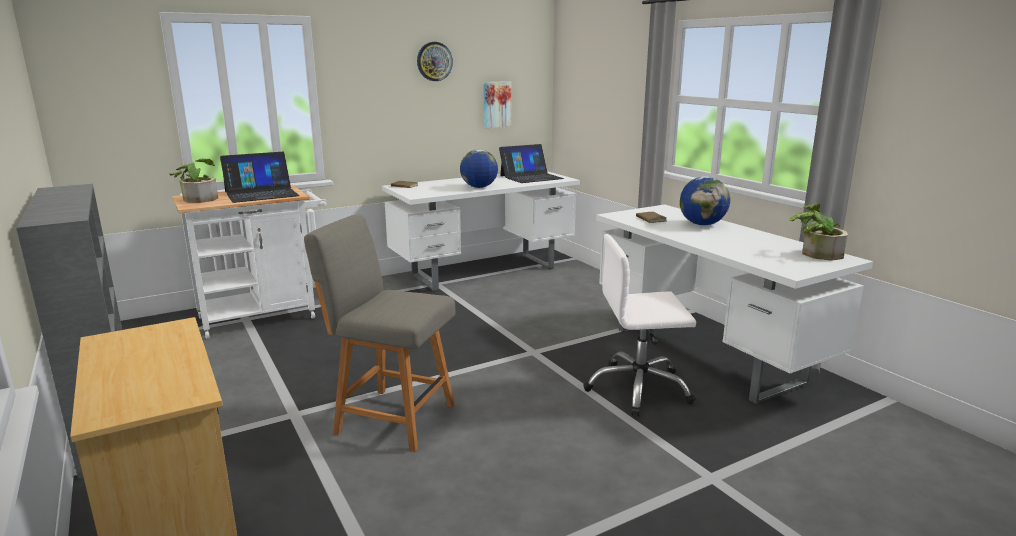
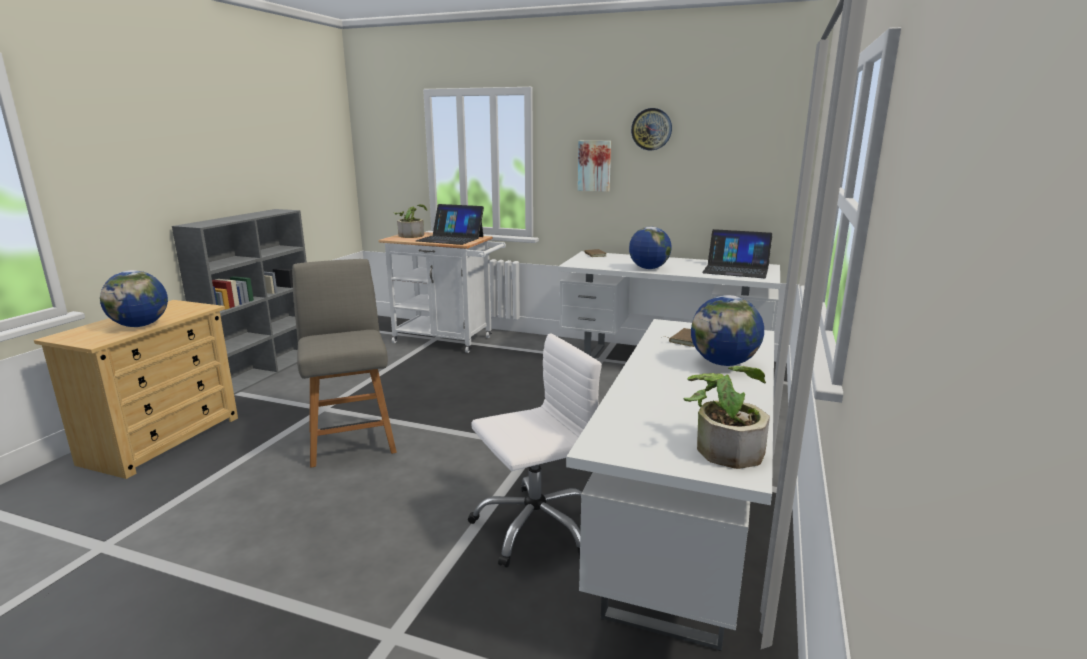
camera: 50 degrees right, 0 degrees up
(174, 365) = (140, 325): none -> globe
(496, 104) = (725, 180): picture -> picture (594, 166)
(638, 388) = (535, 525): white office chair -> white office chair turned 105 degrees clockwise

